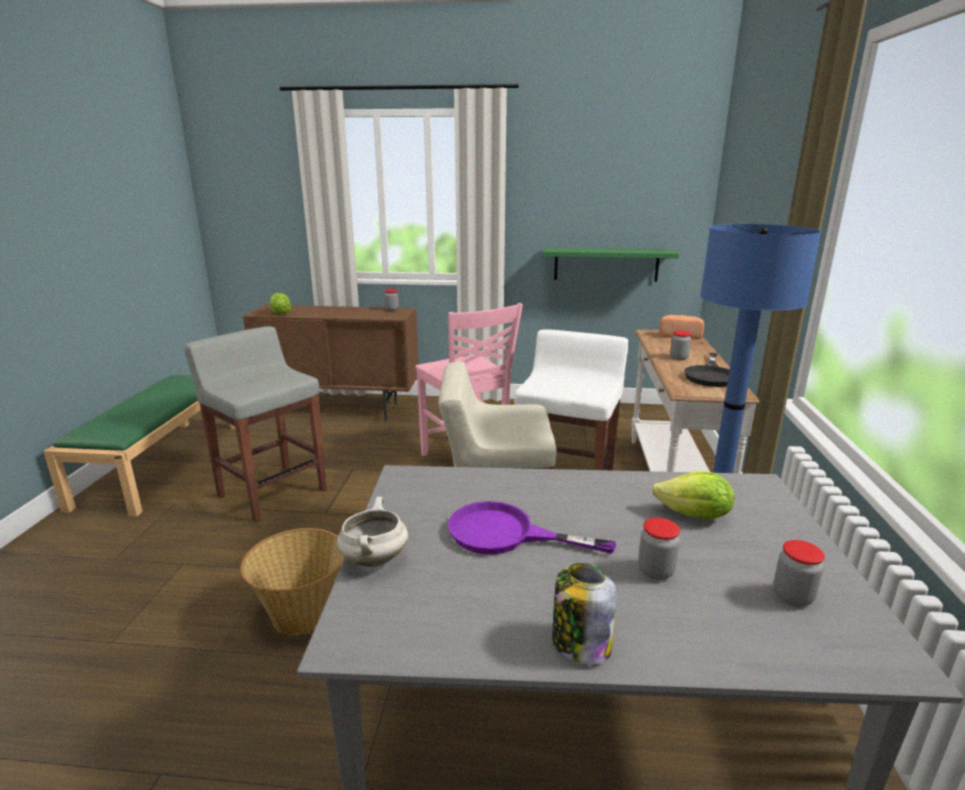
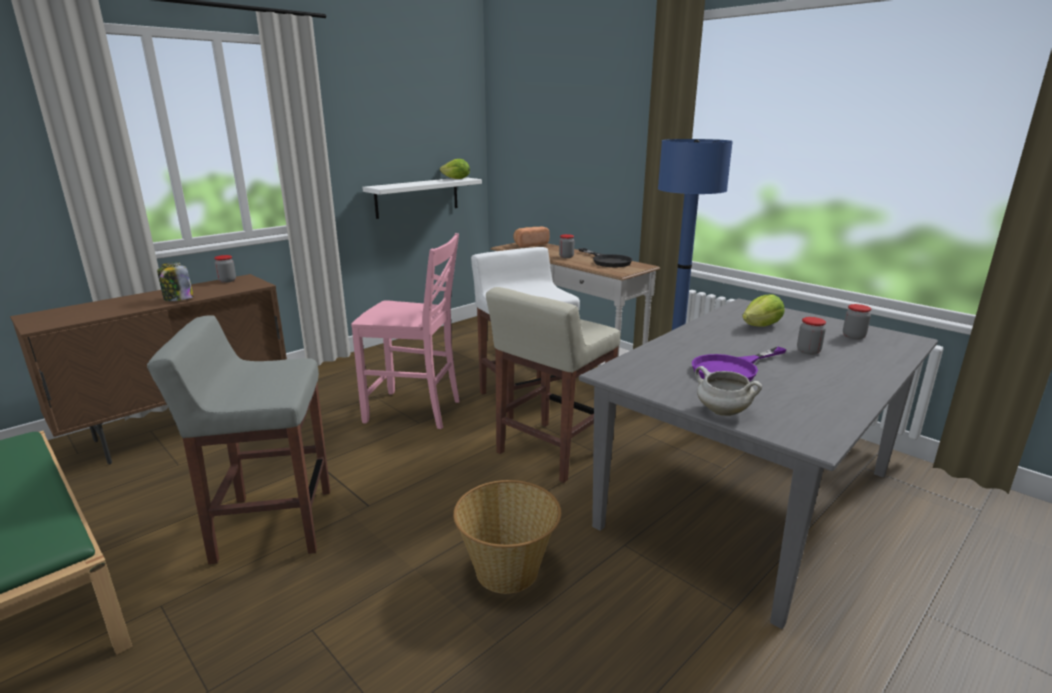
camera: 50 degrees left, 0 degrees up
(280, 314) = (81, 318): lettuce -> lettuce (456, 179)
(580, 644) = (860, 386): jar -> jar (178, 299)
(606, 264) = (417, 197): green shelf -> white shelf

